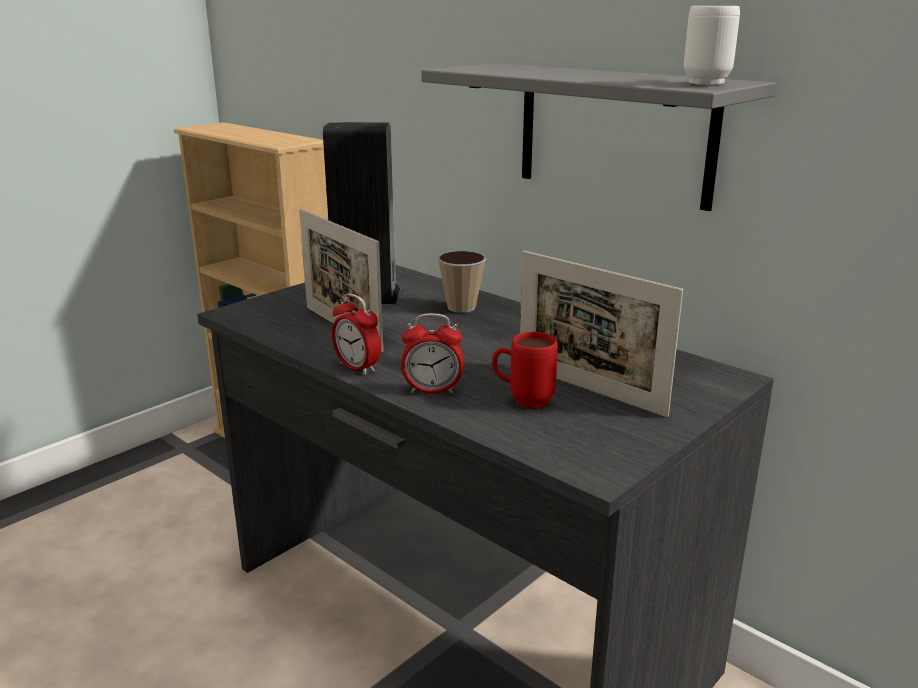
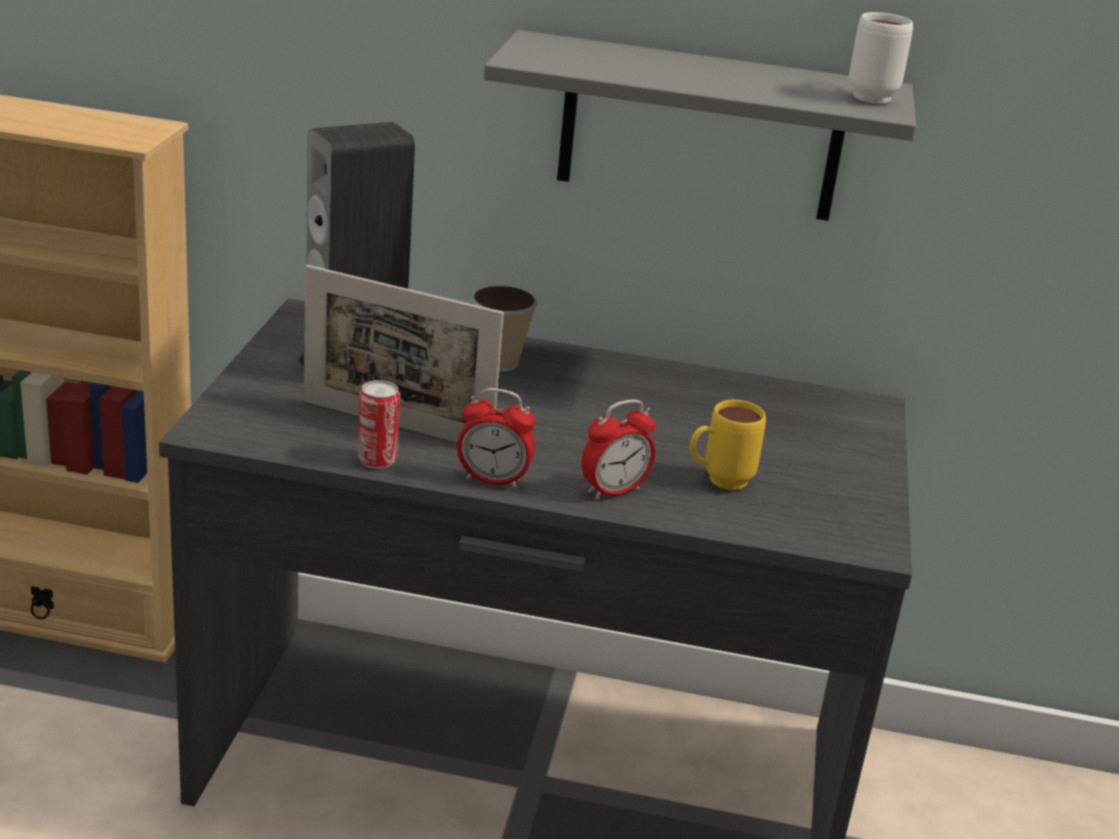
camera: 35 degrees left, 5 degrees up
(301, 343) = (377, 460): none -> can
(522, 401) = (718, 482): red mug -> yellow mug
(588, 389) = (762, 451): picture frame -> none

